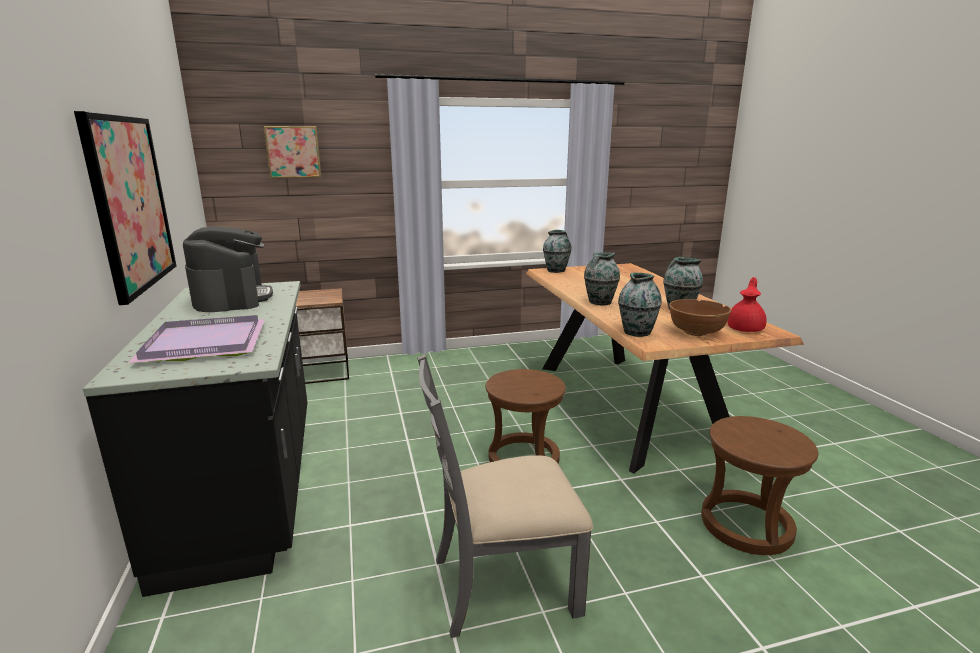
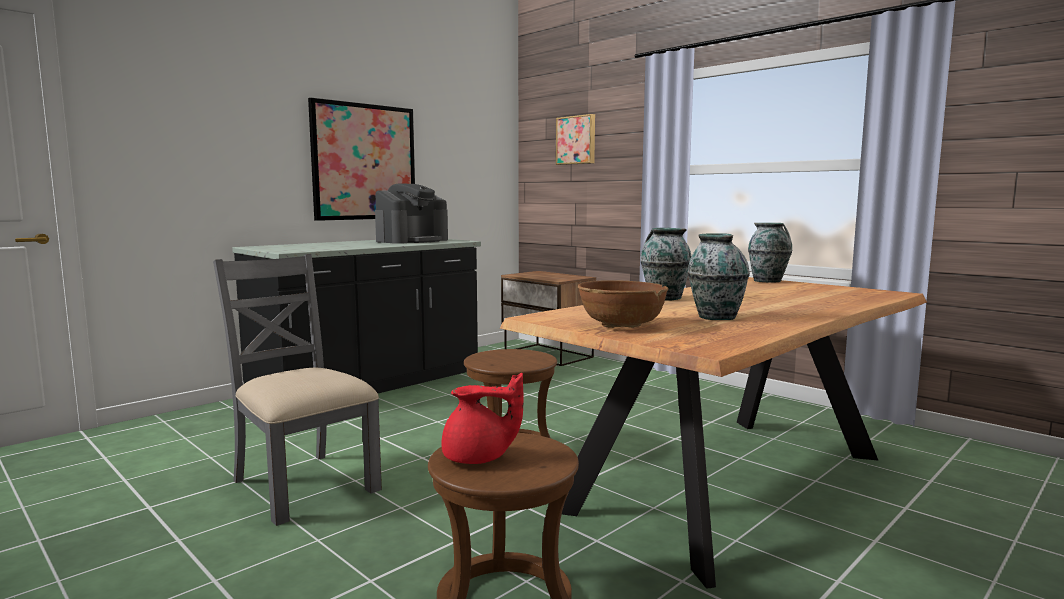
camera: 60 degrees right, 10 degrees down
(202, 343) = (315, 246): purple tray -> none
(637, 332) = (571, 312): vase -> none
(746, 328) = (691, 339): red teapot -> red teapot (478, 458)

